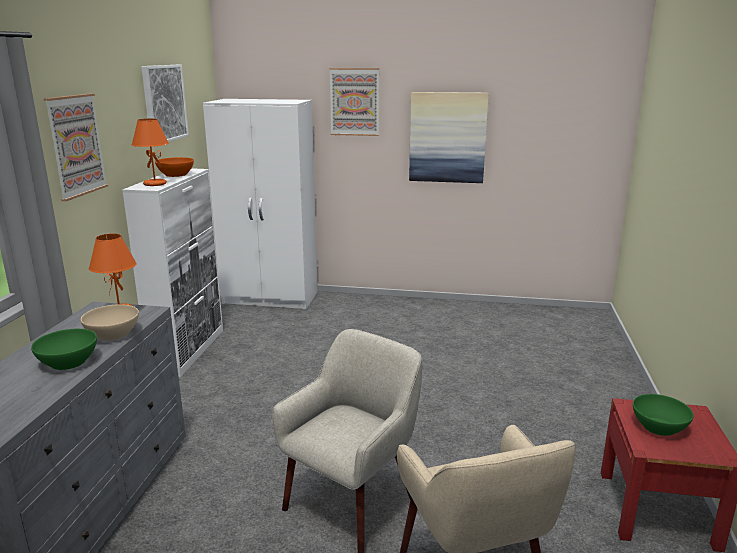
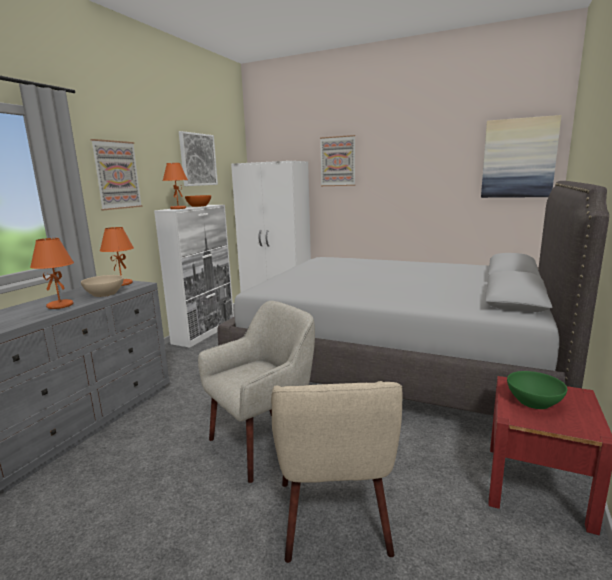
camera: 15 degrees right, 5 degrees down
(68, 361) = (61, 305): green bowl -> orange table lamp
(447, 137) = (406, 185): picture -> picture (518, 158)
(461, 374) = (396, 362): none -> grey bed

